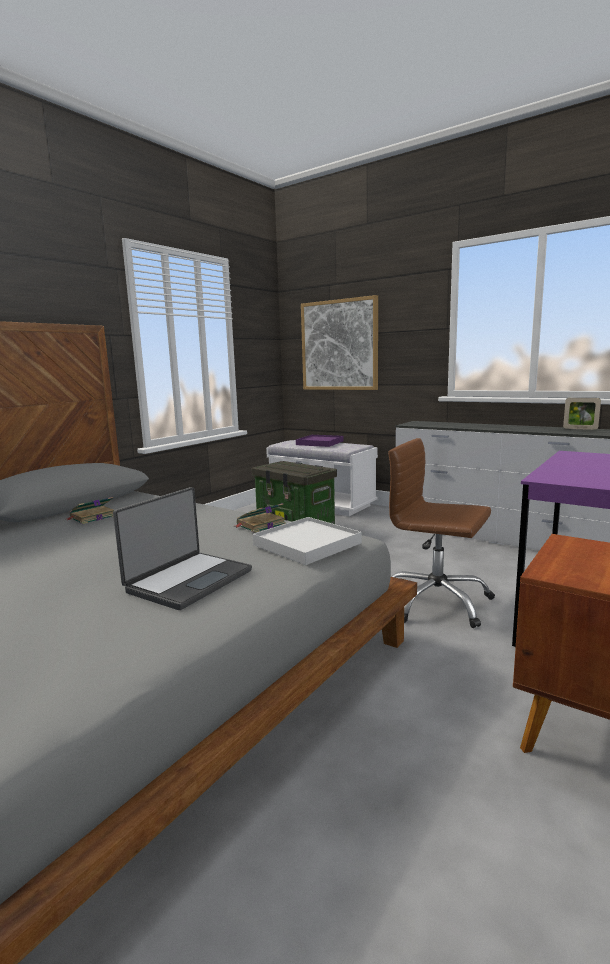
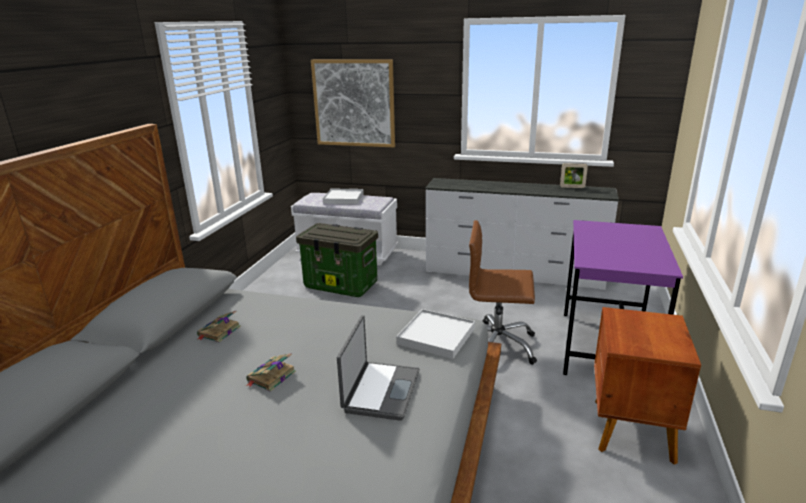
camera: 20 degrees left, 10 degrees up
(260, 525) = (382, 319): book -> book (270, 377)
(319, 443) = (343, 198): purple tray -> white tray

